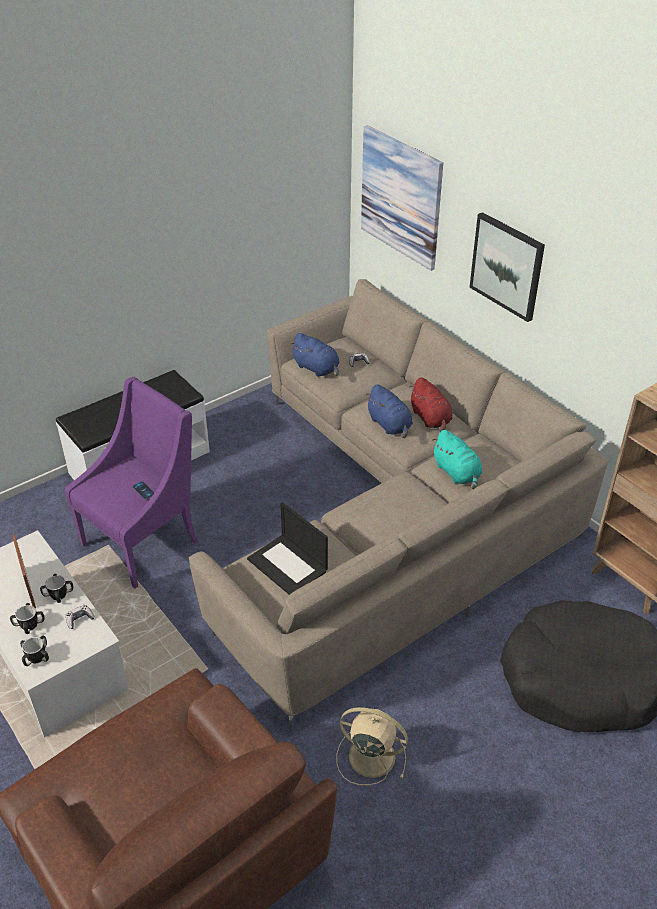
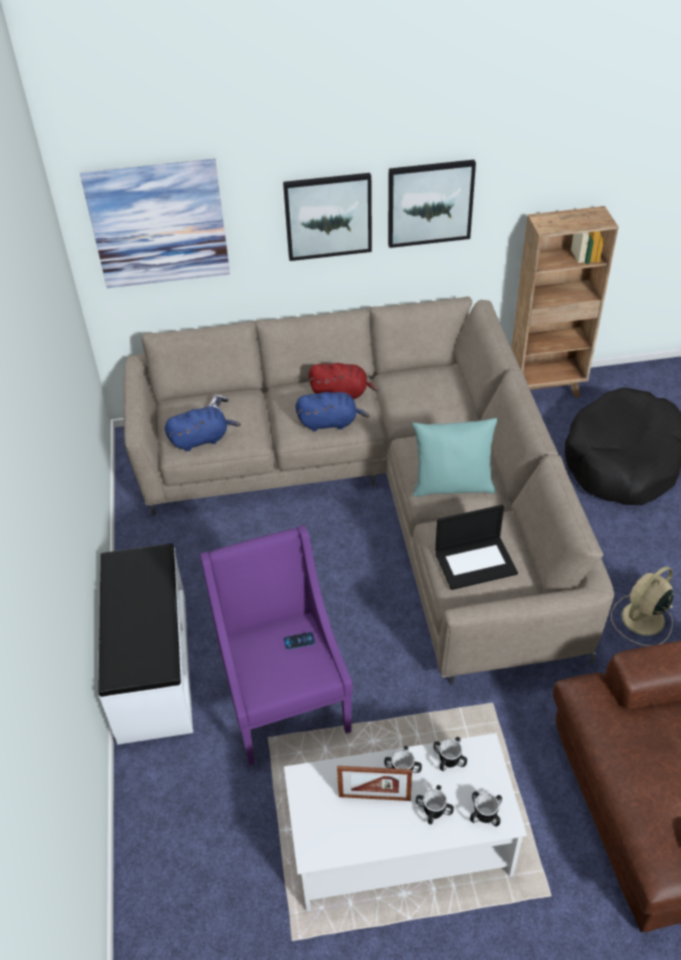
camera: 60 degrees left, 5 degrees up
(79, 619) = (449, 760): game controller -> mug
(371, 522) = (452, 486): none -> turquoise pillow
(457, 473) = (425, 407): turquoise plush toy -> none
(586, 307) = (430, 203): none -> picture

